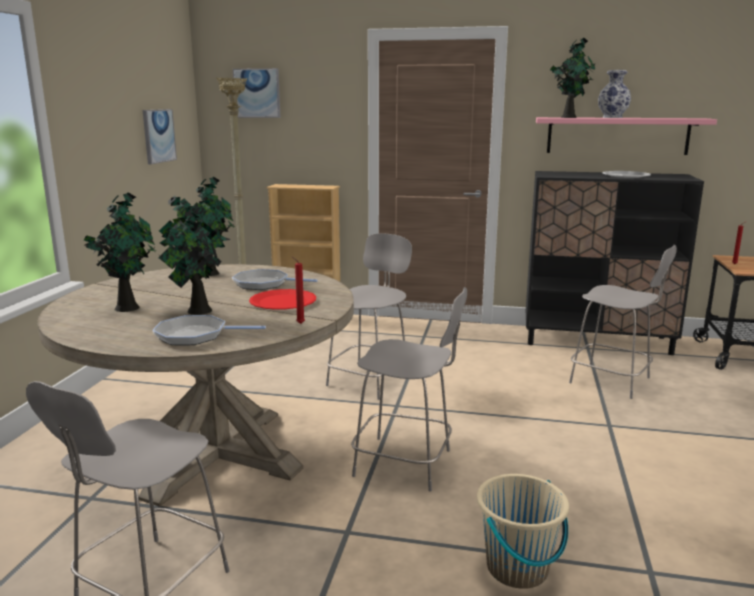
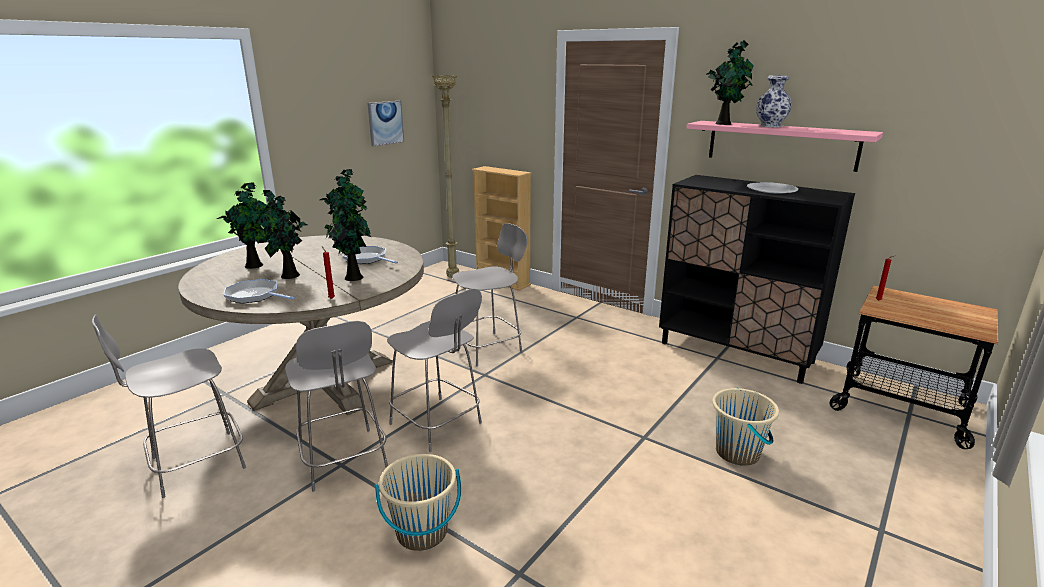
camera: 25 degrees right, 5 degrees up
(257, 93) = (474, 86): picture -> none
(282, 302) = (352, 277): red plate -> potted plant
(613, 381) = (701, 396): grey chair -> grey chair (343, 460)
(693, 418) = (737, 453): none -> beige bucket

